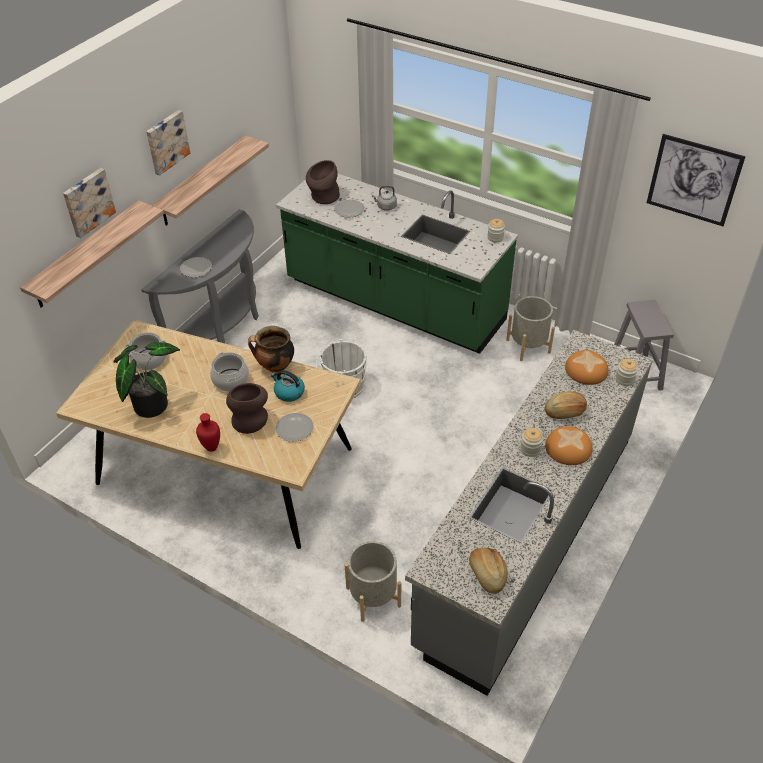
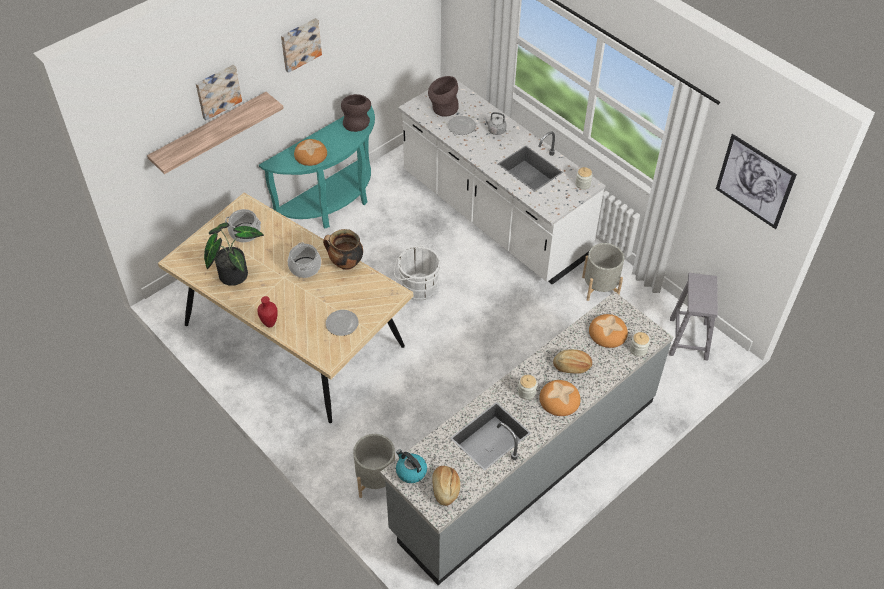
camera: 15 degrees right, 5 degrees up
(196, 269) = (310, 155): plate -> bread
(203, 181) = (332, 77): shelf -> none
(222, 326) = (332, 204): grey console table -> turquoise console table
(249, 419) = (308, 306): brown vase -> brown vase (356, 122)
(289, 392) = (348, 290): kettle -> kettle (410, 471)
(394, 302) = (493, 215): green counter -> white counter

